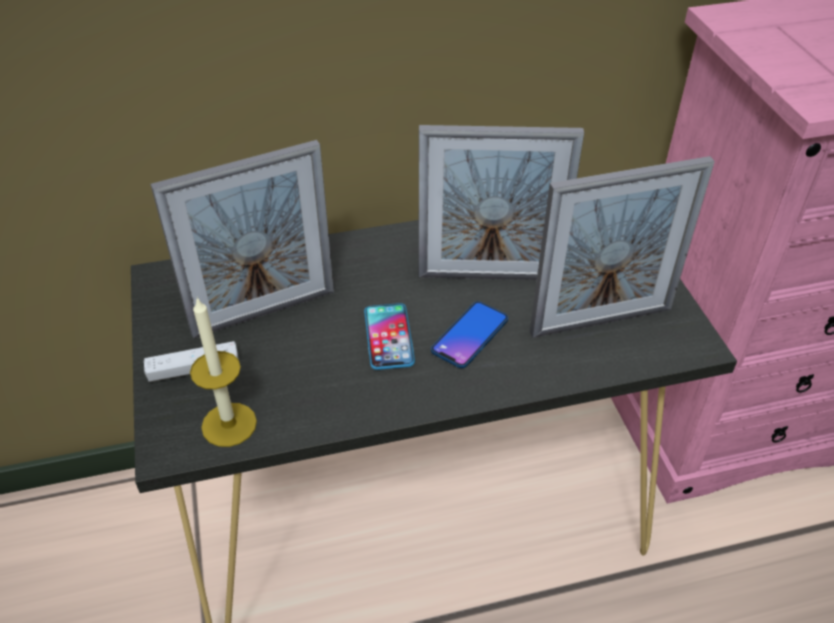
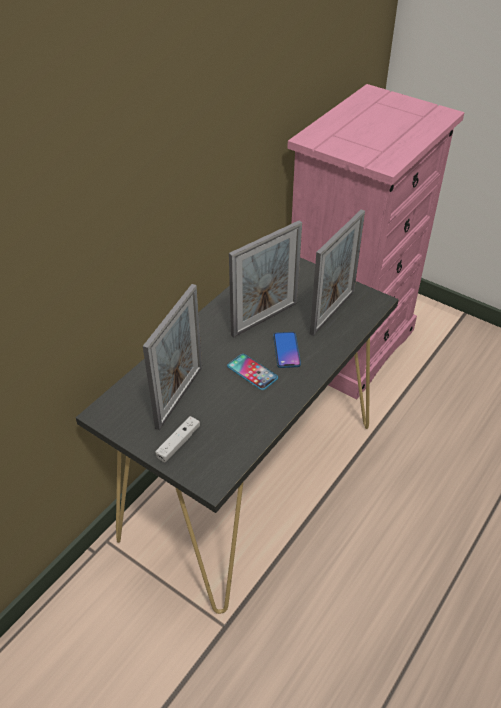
camera: 40 degrees left, 0 degrees up
(229, 424) = (227, 454): candle -> none

